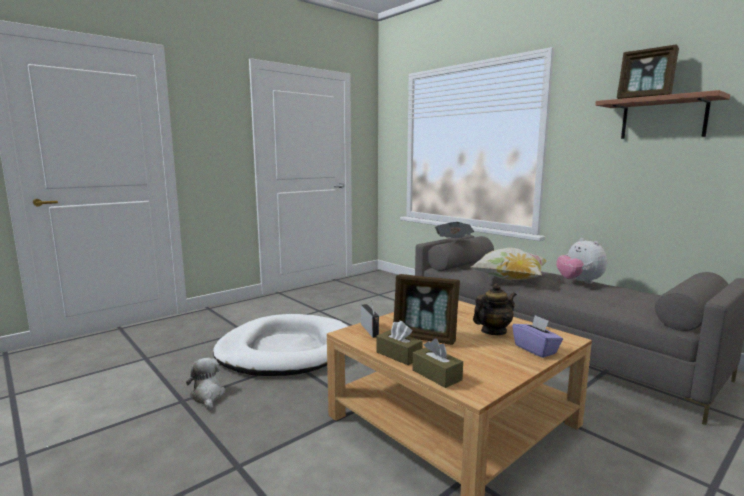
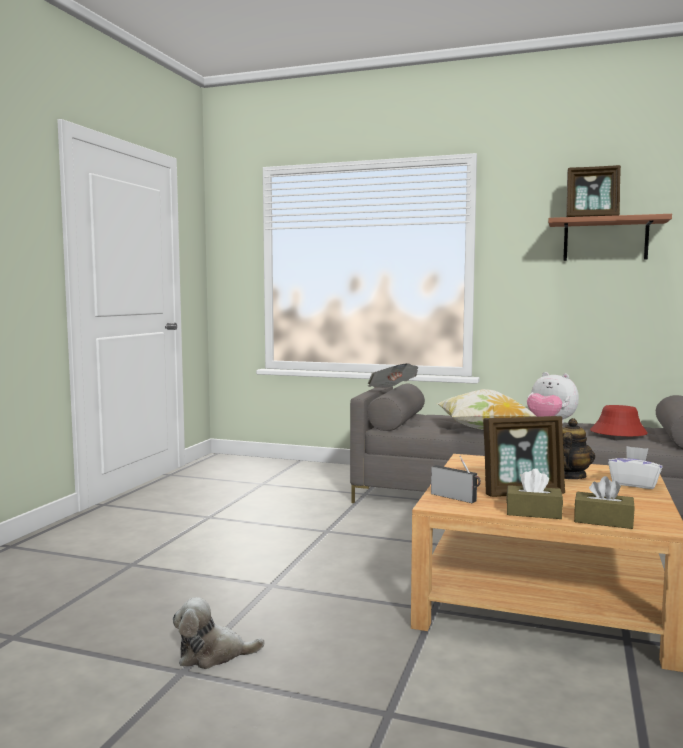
camera: 30 degrees left, 5 degrees down
(207, 396) = (213, 655): plush toy -> plush toy turned 45 degrees counterclockwise
(285, 350) = (238, 574): white dog bed -> none
(536, 349) = (634, 484): purple tissue box -> white tissue box
(625, 299) = (618, 433): none -> red hat

